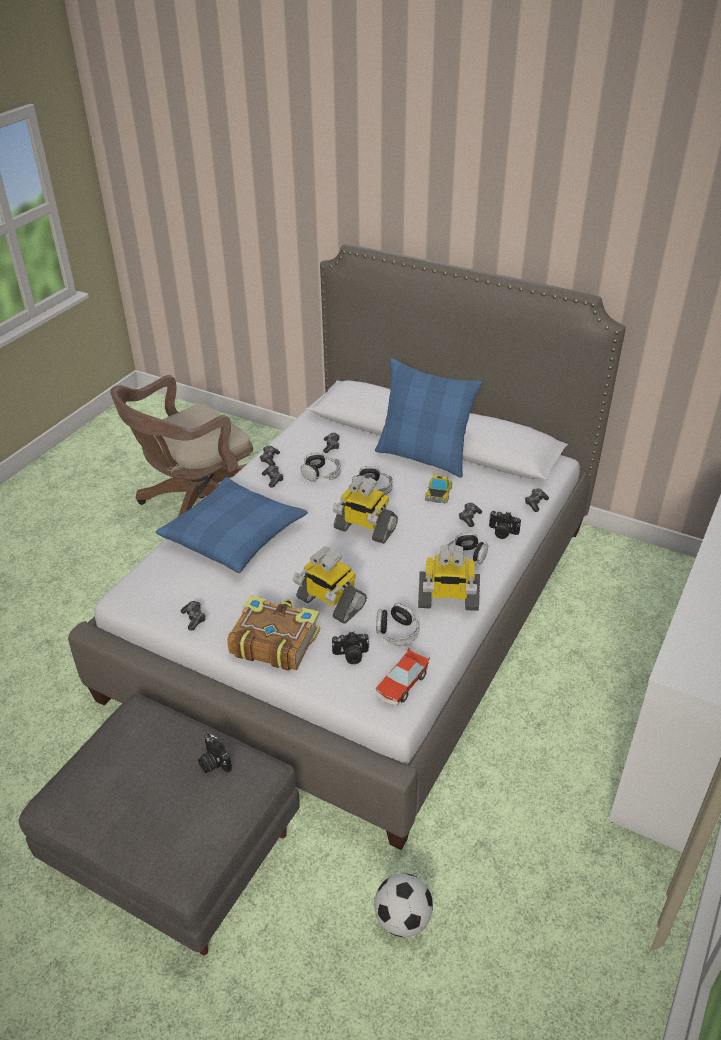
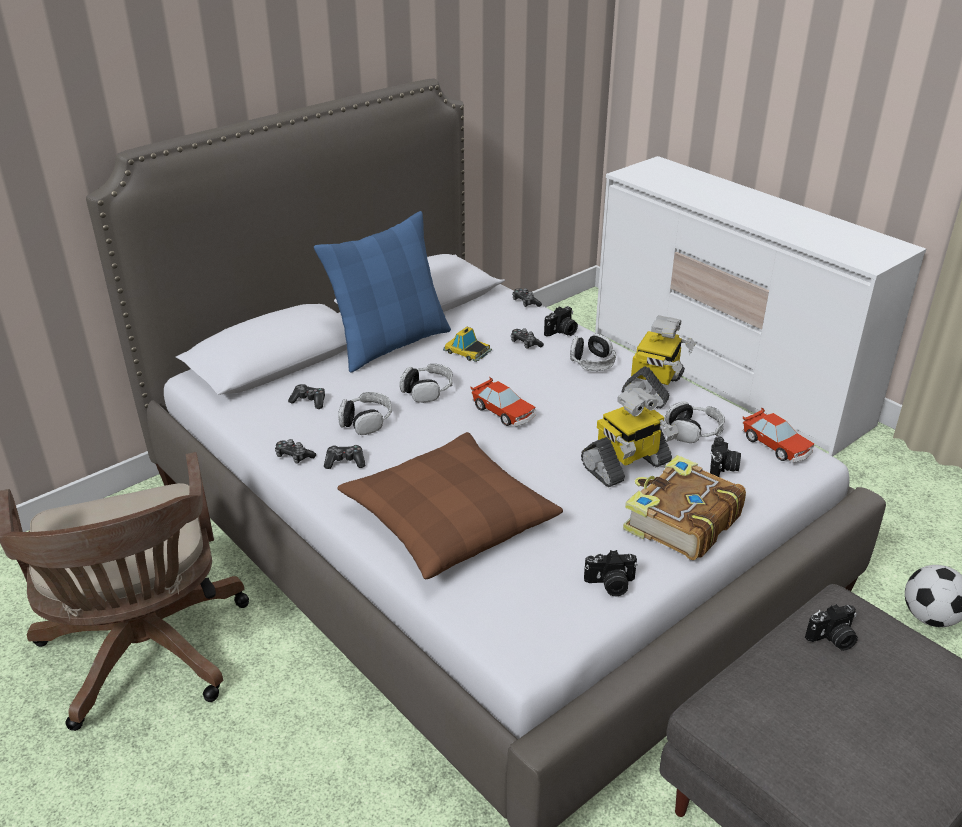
camera: 70 degrees left, 5 degrees down
(194, 618) = (610, 585): game controller -> camera
(234, 535) = (449, 519): blue pillow -> brown pillow
(364, 528) = (503, 412): toy robot -> toy car

